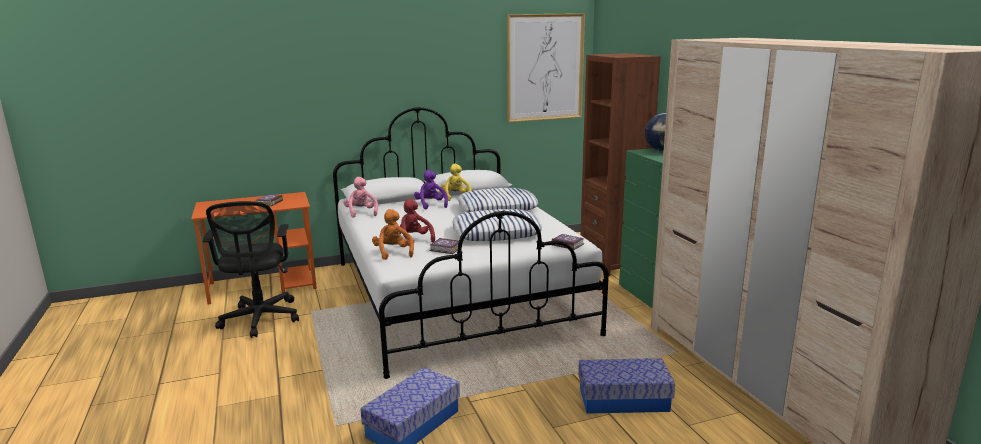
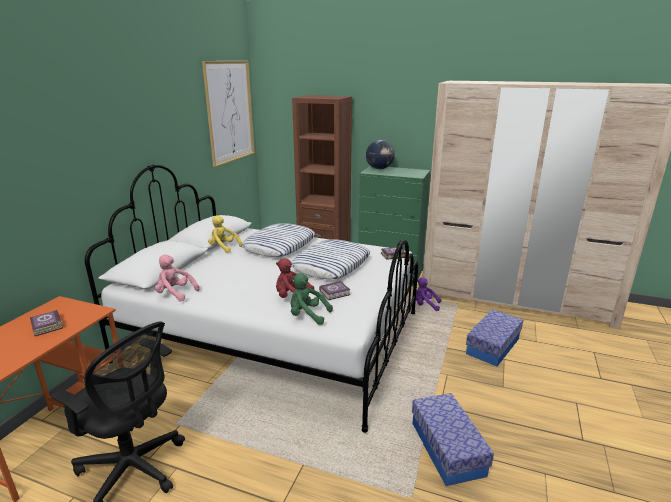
camera: 50 degrees left, 5 degrees up
(393, 253) = (307, 315): orange plush toy -> green plush toy
(431, 205) = (220, 262): purple plush toy -> purple plush toy (425, 305)

